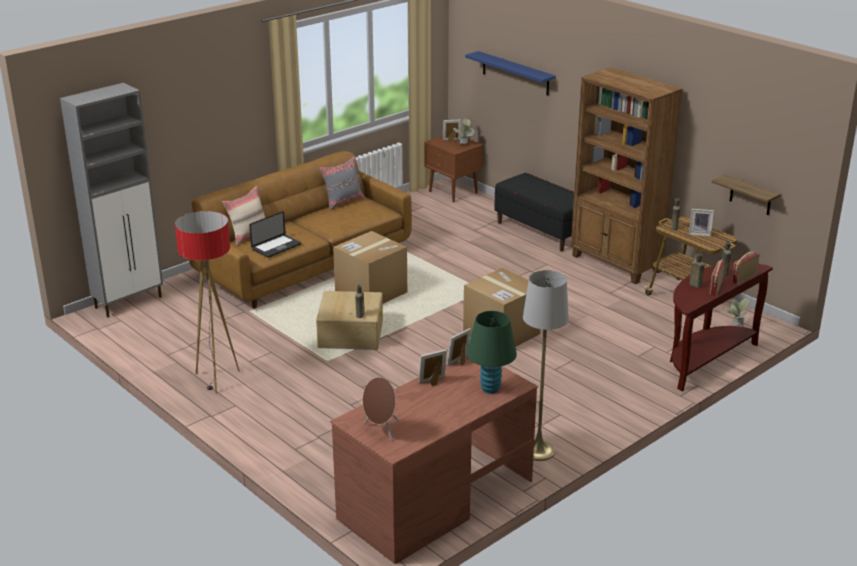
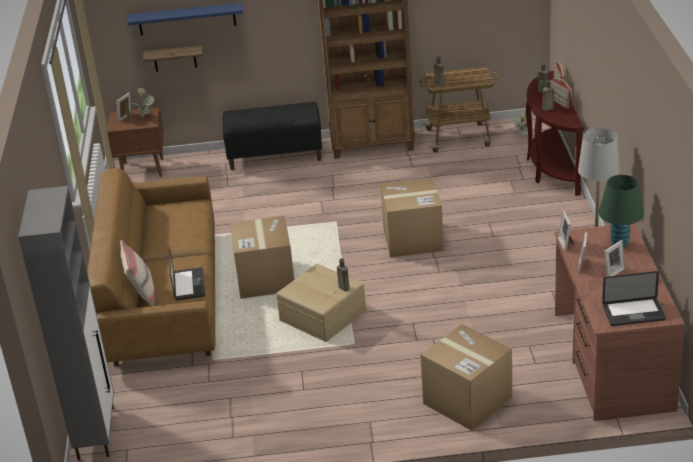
camera: 50 degrees left, 5 degrees up
(217, 379) = (313, 419): floor lamp -> none
(304, 441) = (467, 400): none -> cardboard box
(343, 202) = (147, 219): grey pillow -> none
(381, 430) = (633, 313): brown speaker -> laptop
(699, 233) = (461, 77): picture frame -> picture frame (612, 272)
(750, 195) = (485, 27): shelf -> shelf (175, 58)

